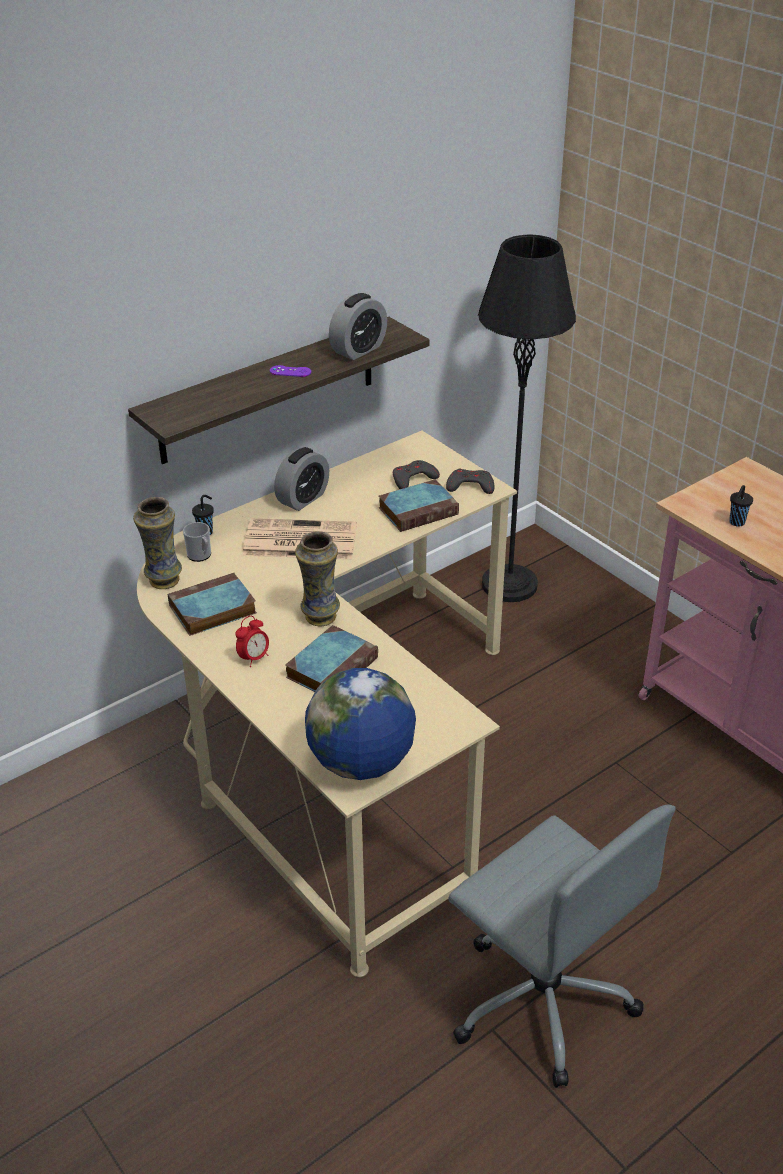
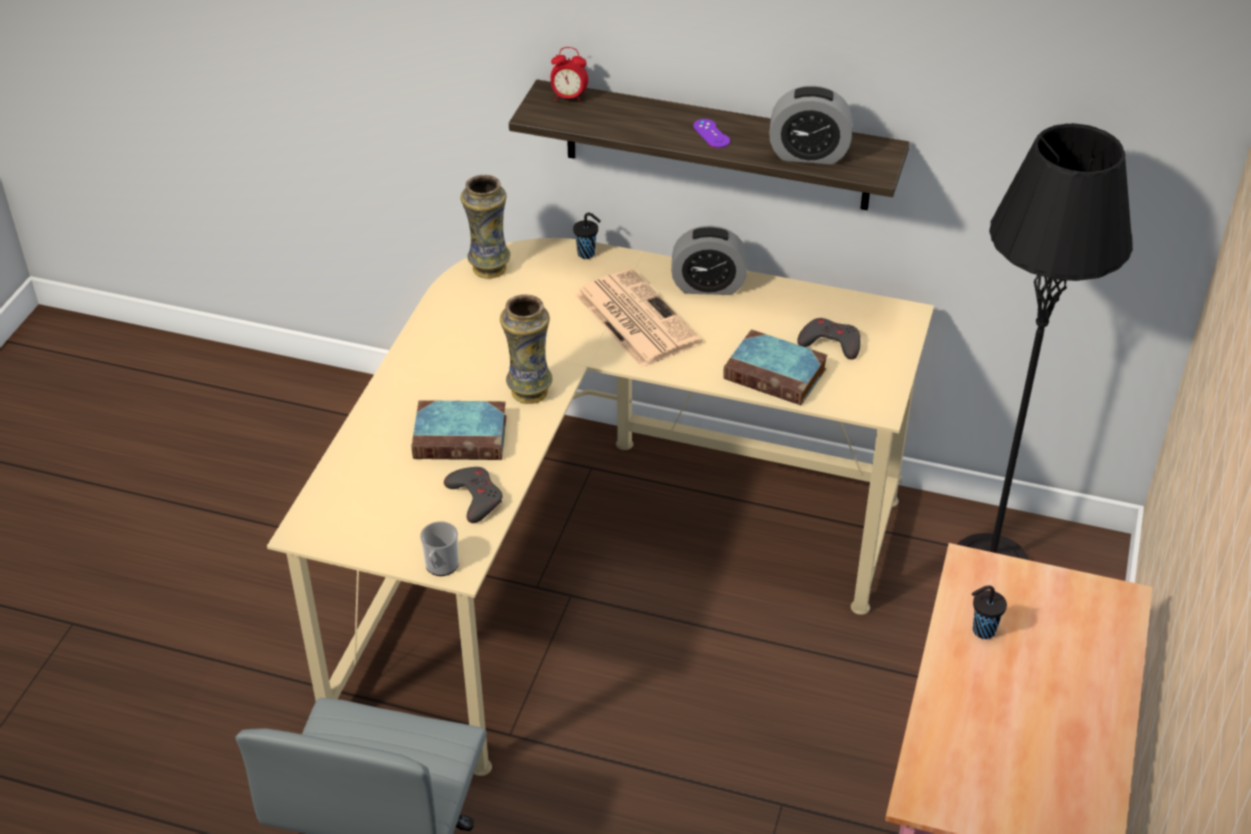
camera: 55 degrees right, 5 degrees up
(200, 556) = (547, 270): mug -> mug (440, 567)
(211, 610) = (473, 319): book -> none
(254, 658) = (429, 380): alarm clock -> alarm clock (569, 98)
(361, 763) = (342, 521): globe -> none
(470, 486) = (865, 390): grey game controller -> grey game controller (475, 497)

